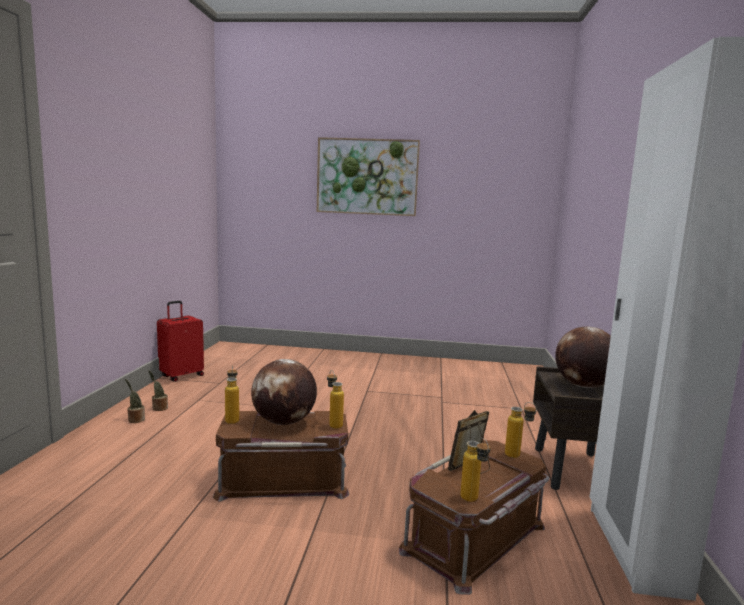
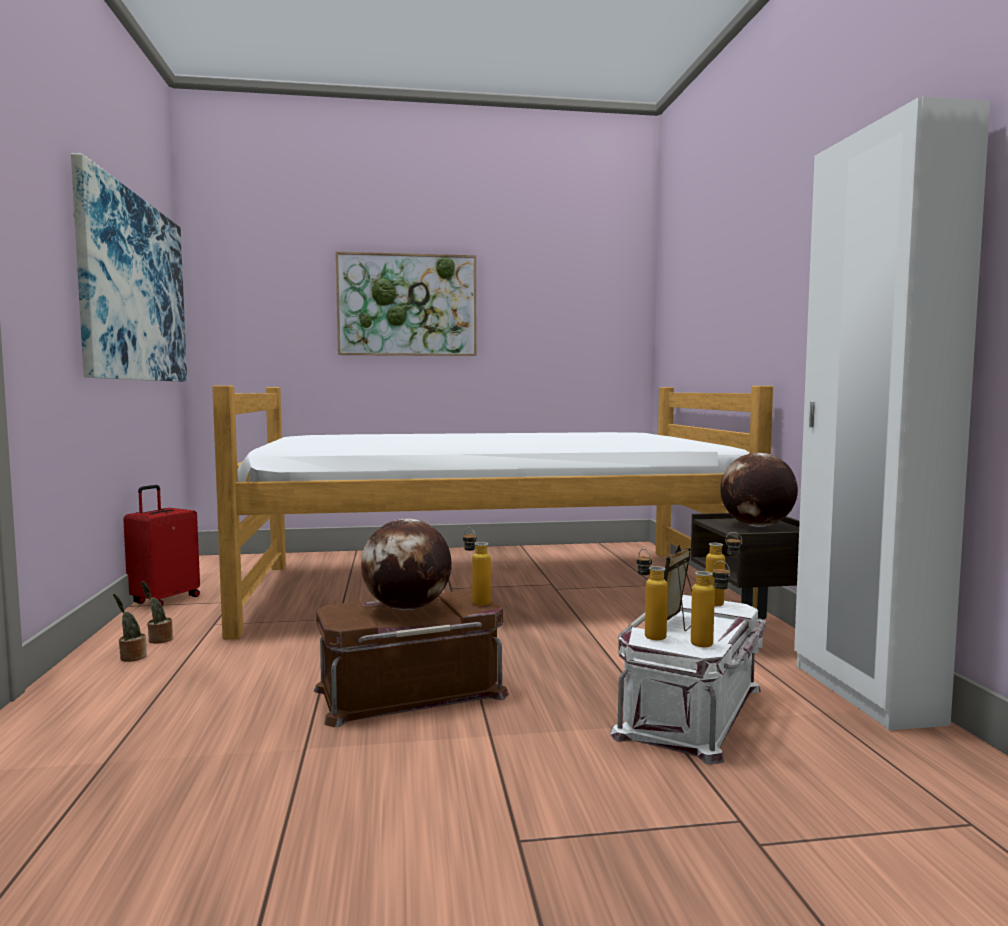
camera: 15 degrees left, 5 degrees down
(172, 169) = (134, 289): none -> picture
(232, 419) = (333, 612): bottle -> bottle (649, 634)
(395, 394) = (491, 588): none -> bed
(476, 538) = (693, 711): brown storage box -> white storage box

